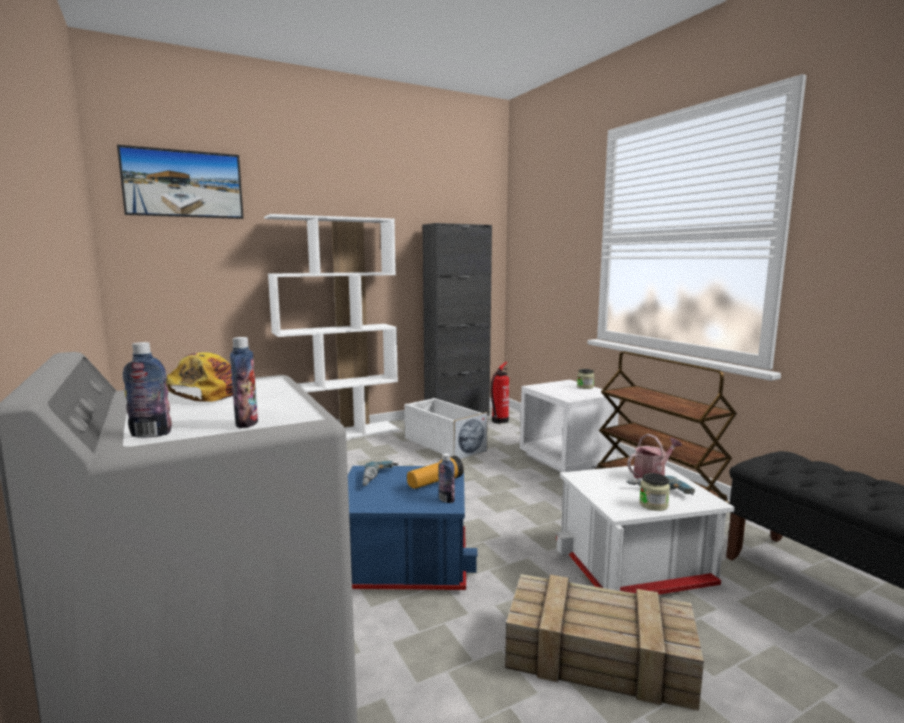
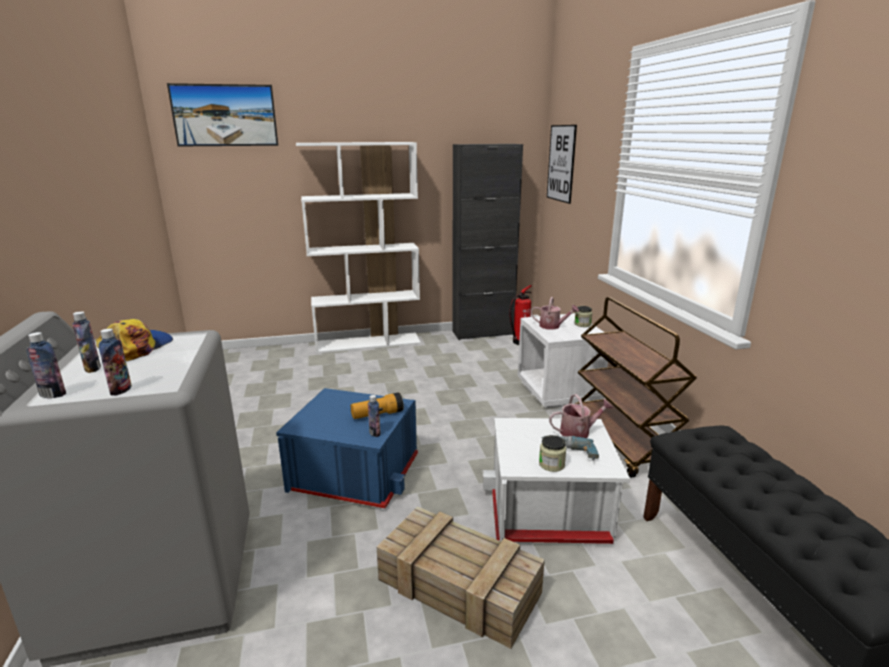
camera: 15 degrees right, 10 degrees up
(173, 410) = (93, 368): none -> bottle
(379, 479) = (336, 405): power drill -> none
(443, 444) = (452, 363): white storage box -> none
(526, 243) = (561, 163): none -> picture
(559, 390) = (553, 326): none -> watering can

